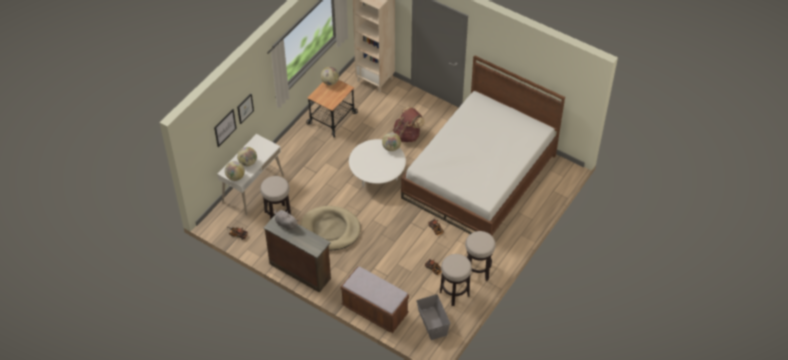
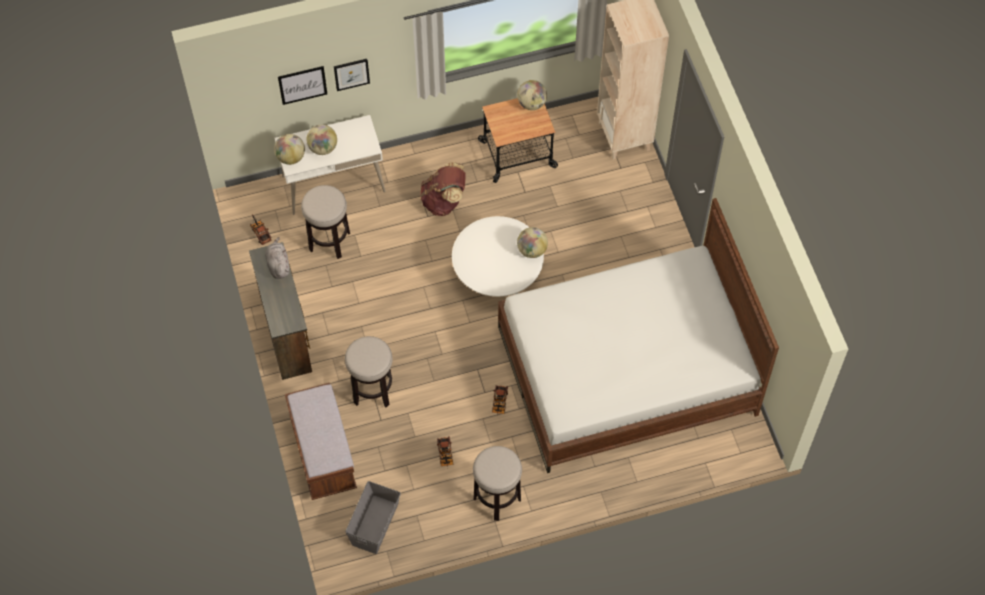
camera: 40 degrees right, 10 degrees up
(330, 230) = (372, 307): beige dog bed -> none
(407, 135) = (591, 244): brown backpack -> brown backpack (444, 201)
(454, 293) = (438, 506): stool -> stool (372, 390)

